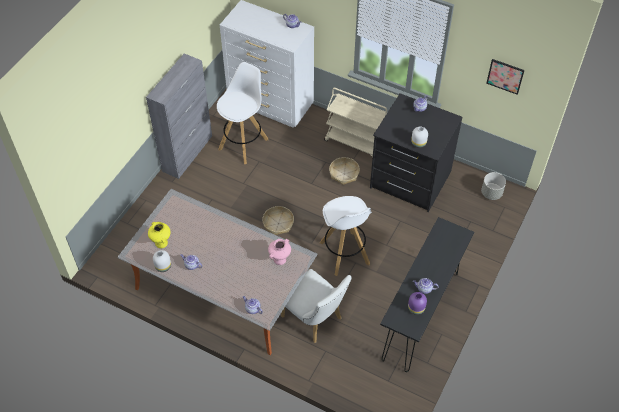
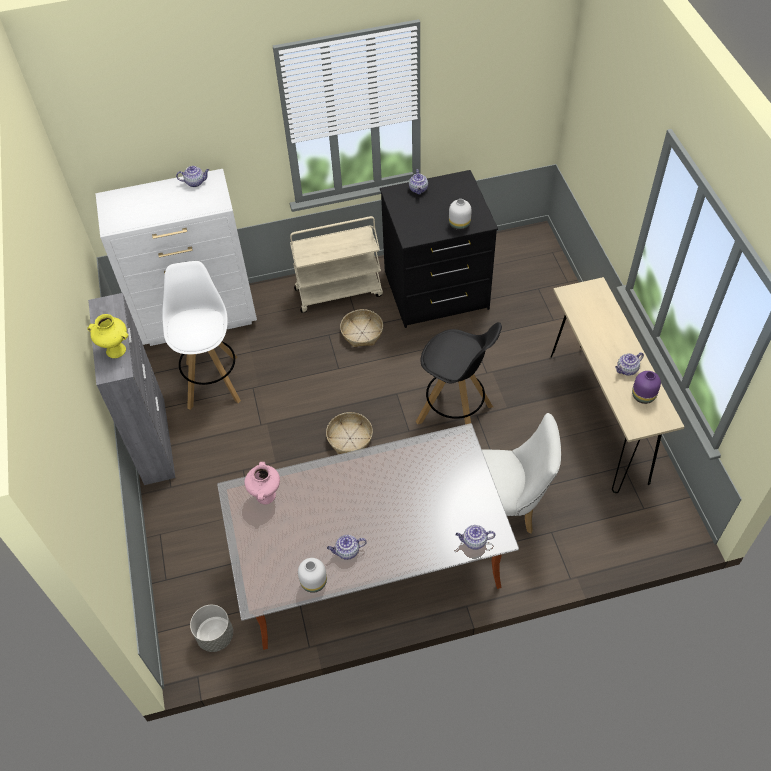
camera: 40 degrees left, 0 degrees up
(162, 243) = (280, 556): yellow vase -> yellow vase (116, 350)
(280, 260) = (440, 462): pink vase -> pink vase (266, 496)
(344, 254) = (455, 414): white stool -> black stool
(420, 315) = (598, 416): black console table -> beige console table
(491, 193) = (526, 247): grey planter -> grey planter (215, 636)
(505, 76) = (504, 85): picture -> none

